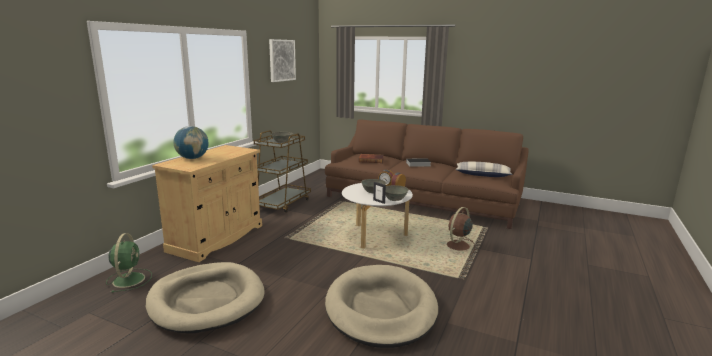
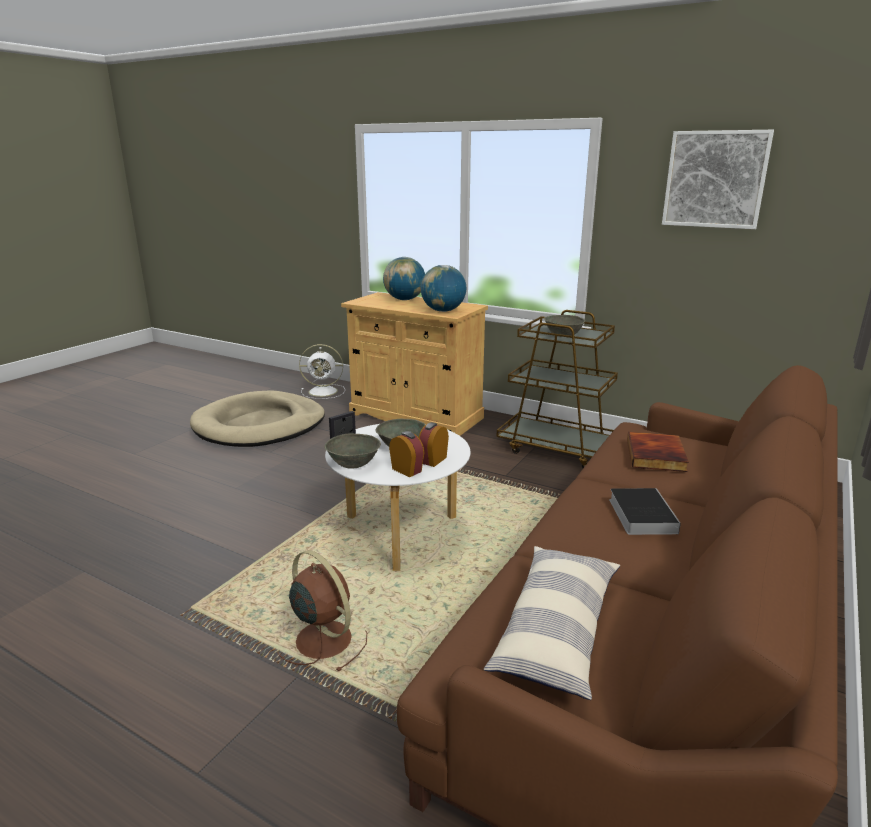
camera: 95 degrees right, 5 degrees up
(129, 279) = (324, 391): green fan -> white fan
(237, 151) = (443, 311): none -> globe
(381, 309) = (162, 521): beige dog bed -> none

